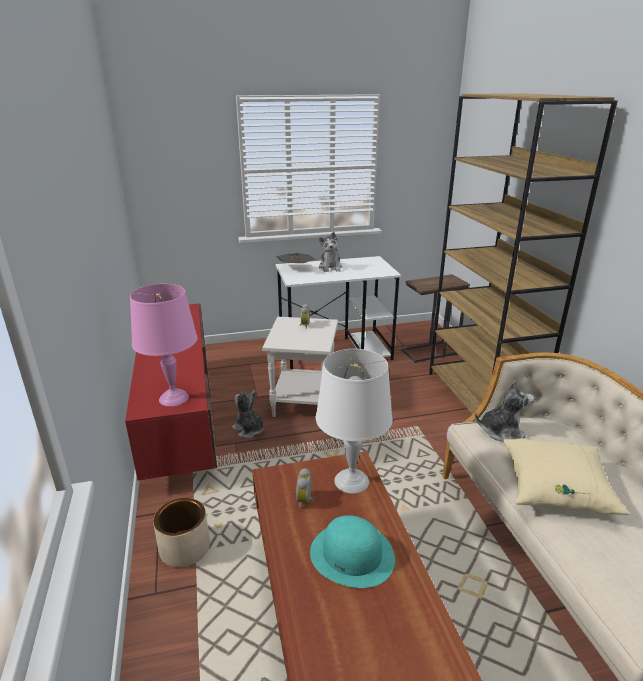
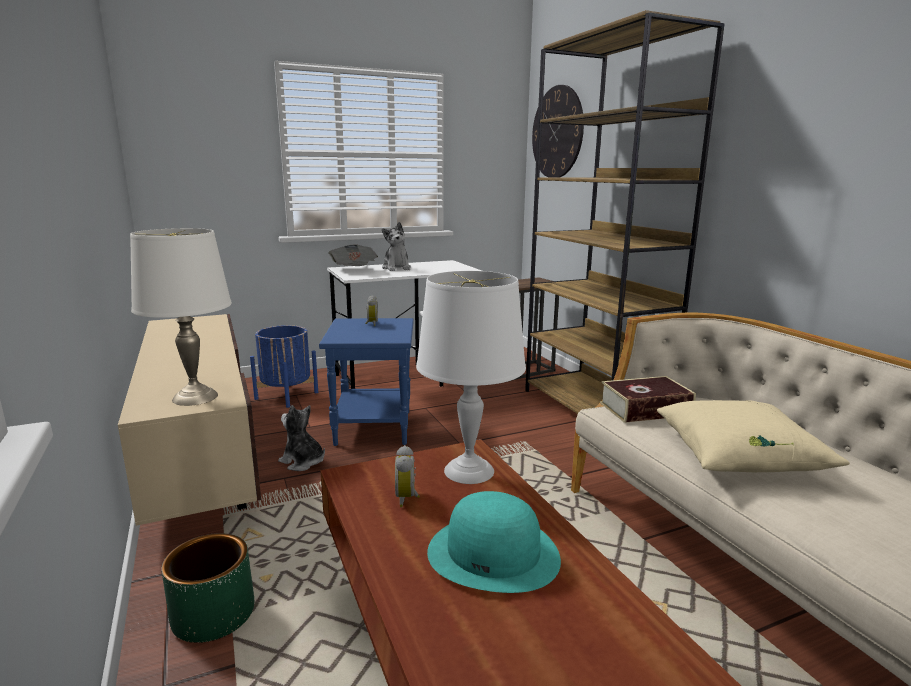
camera: 10 degrees left, 10 degrees down
(174, 398) = (196, 397): pink table lamp -> white table lamp
(180, 417) = (201, 456): red tv stand -> beige tv stand
(184, 548) = (213, 615): beige planter -> green planter
(242, 364) = (286, 395): none -> blue planter
(302, 401) = (372, 427): white side table -> blue side table
(478, 149) = (557, 132): none -> wall clock
(500, 431) = (645, 409): plush toy -> book

